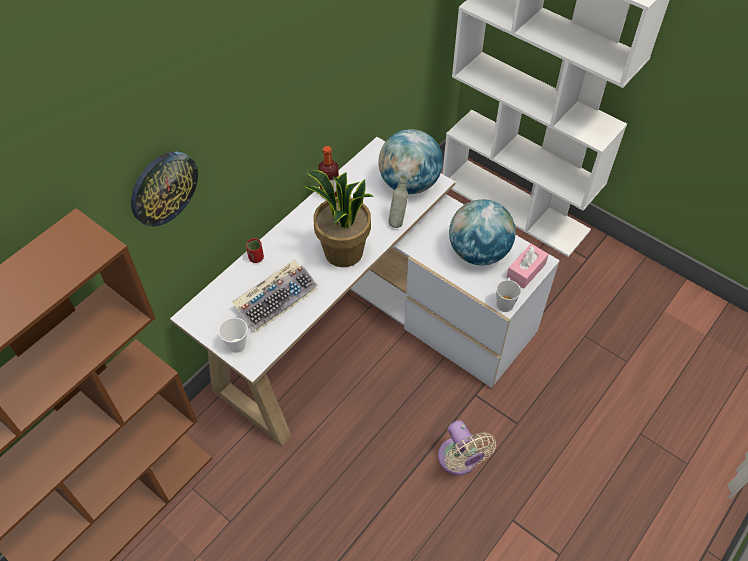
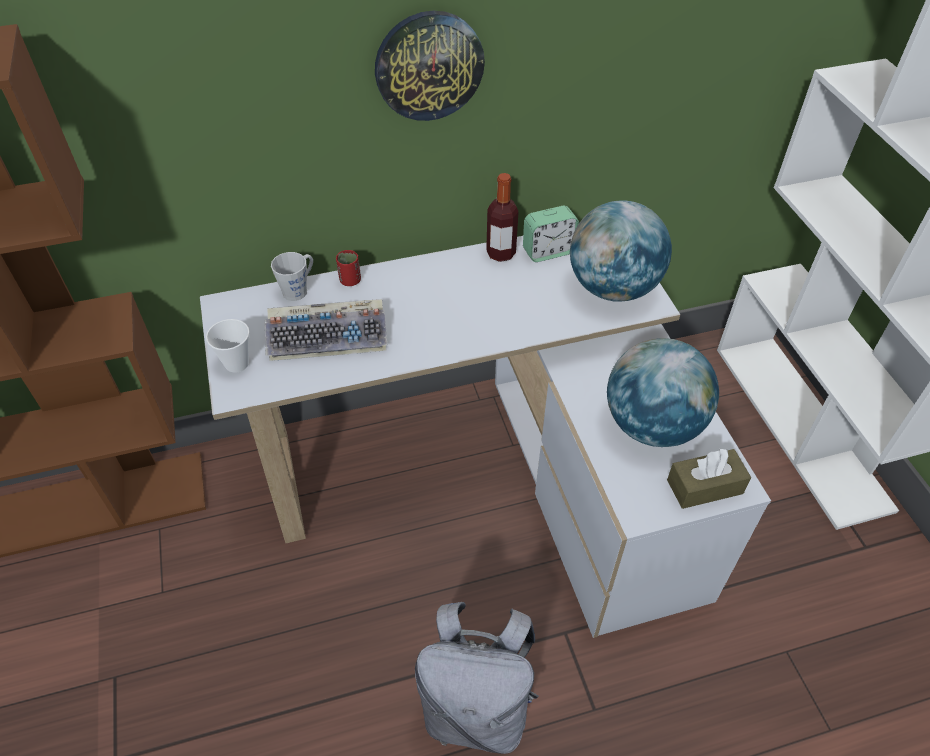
camera: 35 degrees right, 5 degrees down
(163, 187) = (206, 91): wall clock -> wall clock (429, 66)
(343, 253) = (455, 326): potted plant -> none
(356, 178) = (548, 251): none -> alarm clock
(398, 220) = (559, 323): grey bottle -> none
(459, 461) = (477, 706): beige fan -> grey backpack
(505, 302) = (638, 511): grey mug -> grey mug (299, 289)
(526, 271) = (704, 486): pink tissue box -> brown tissue box

